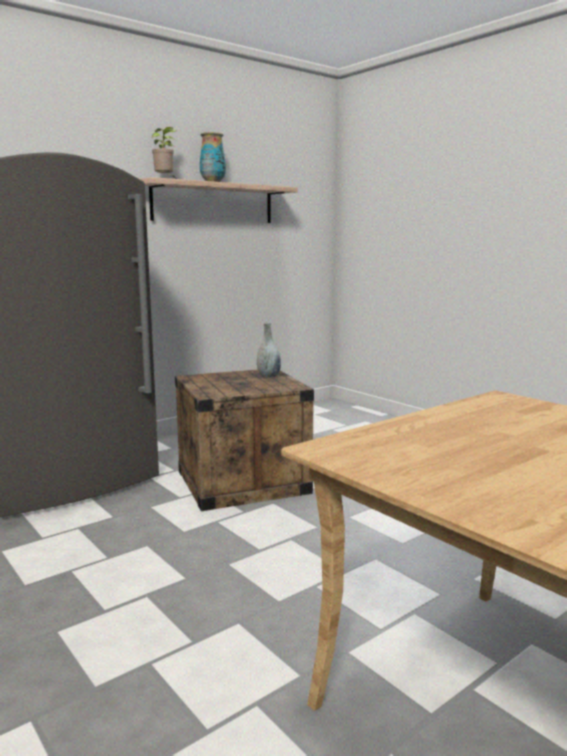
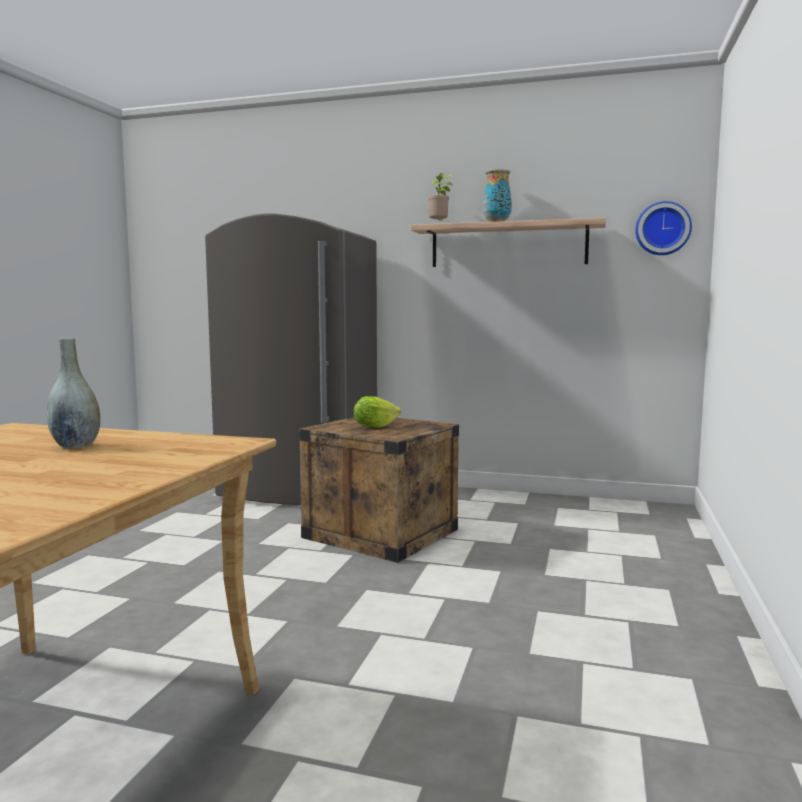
camera: 55 degrees right, 5 degrees down
(241, 383) = (374, 426): none -> lettuce
(268, 376) = (417, 427): grey vase -> grey vase (75, 446)
(312, 198) = (662, 229): none -> wall clock

